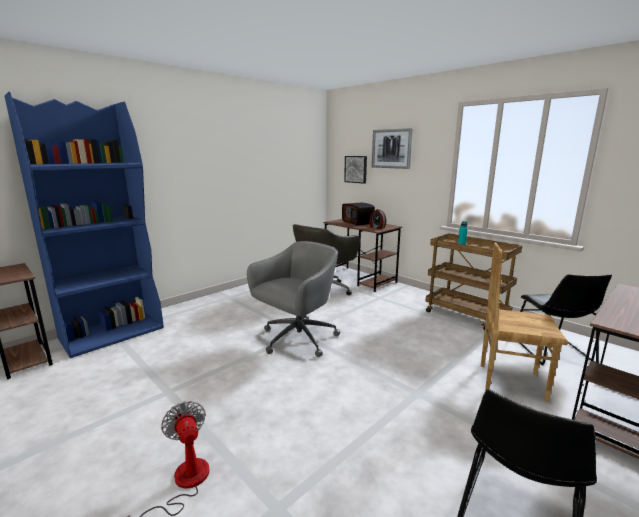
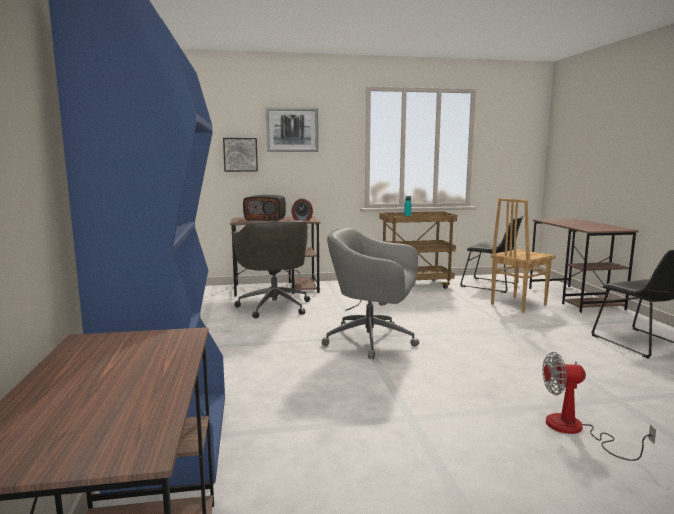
camera: 55 degrees left, 5 degrees down
(297, 339) = (372, 341): grey office chair -> grey office chair turned 60 degrees counterclockwise

